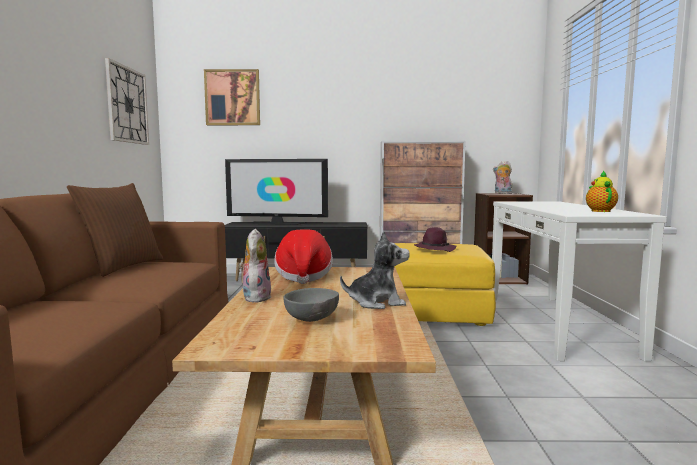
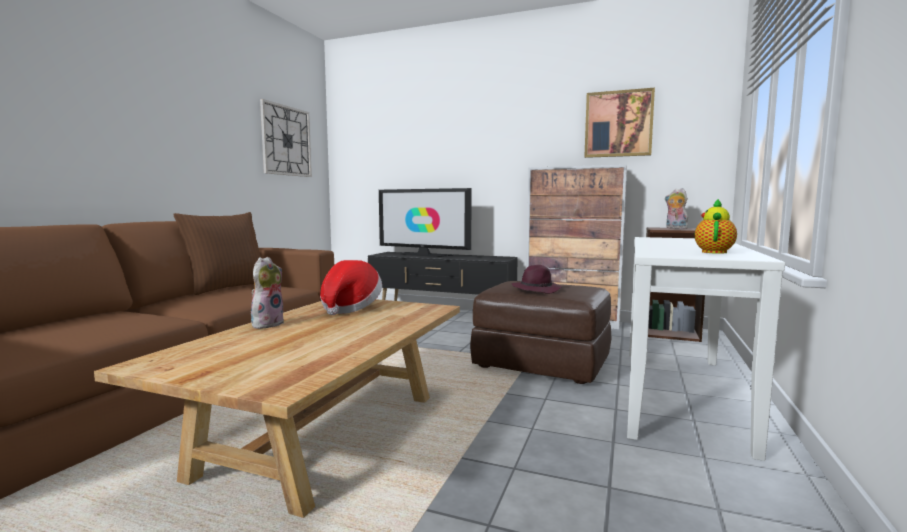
camera: 20 degrees right, 0 degrees up
(232, 97) = (389, 129): picture -> picture (618, 124)
(312, 320) = (267, 350): grey bowl -> none
(376, 303) = (360, 340): plush toy -> none
(434, 312) = (543, 362): yellow ottoman -> brown ottoman

